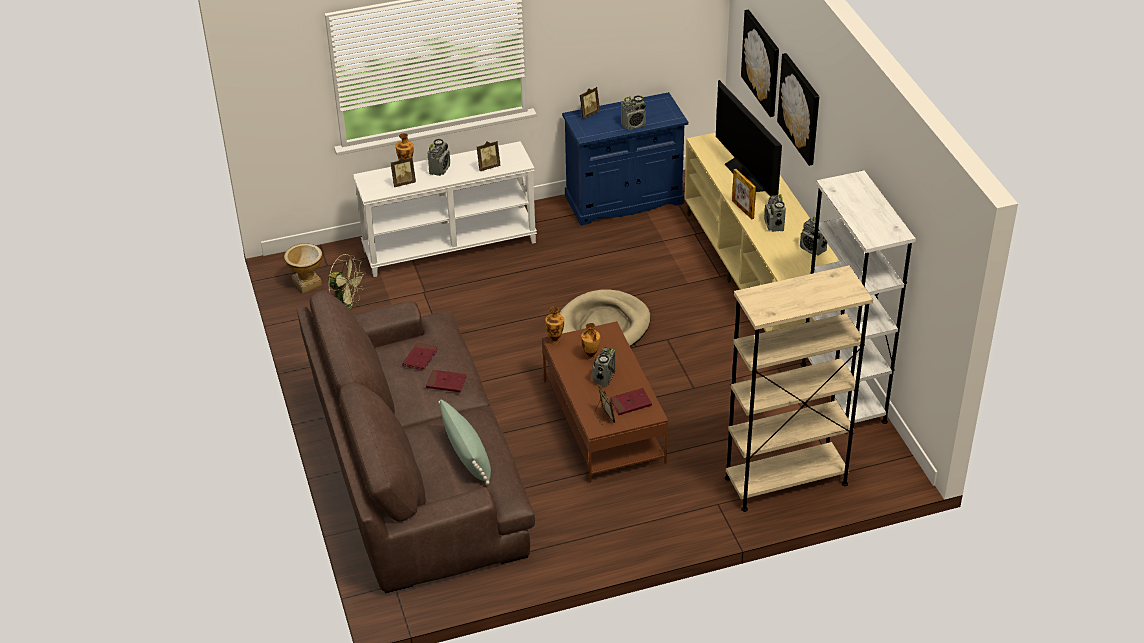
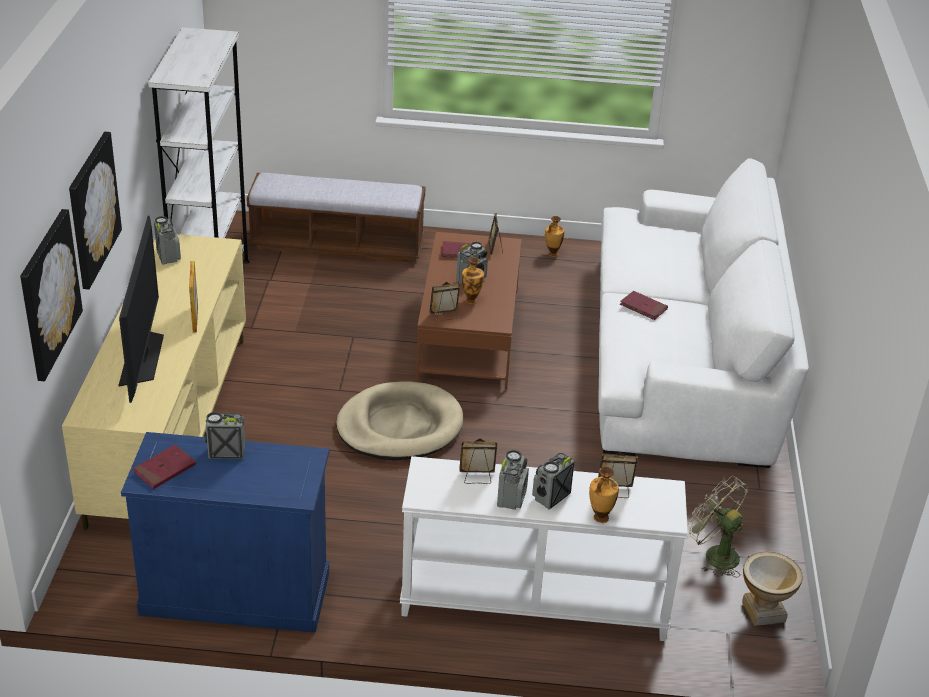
camera: 160 degrees left, 5 degrees down
(415, 465) = (683, 354): brown sofa -> white sofa
(420, 358) = (662, 338): red book -> red book (164, 469)
(467, 454) = (648, 247): green pillow -> none
(555, 340) = (499, 326): vase -> vase (552, 254)
(588, 113) = (276, 493): picture frame -> picture frame (445, 316)
(774, 225) = (180, 291): radio -> radio (512, 497)
(786, 481) = (337, 244): beige bookcase -> bench

